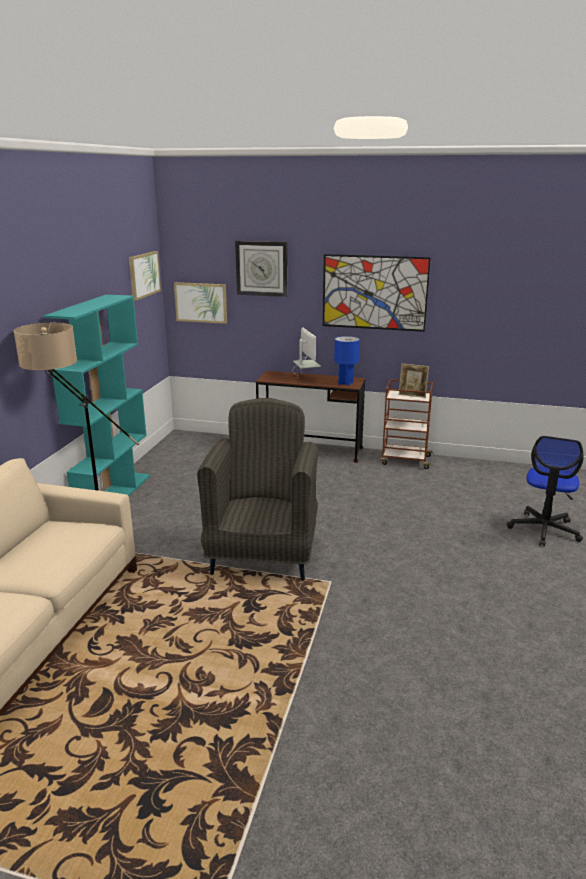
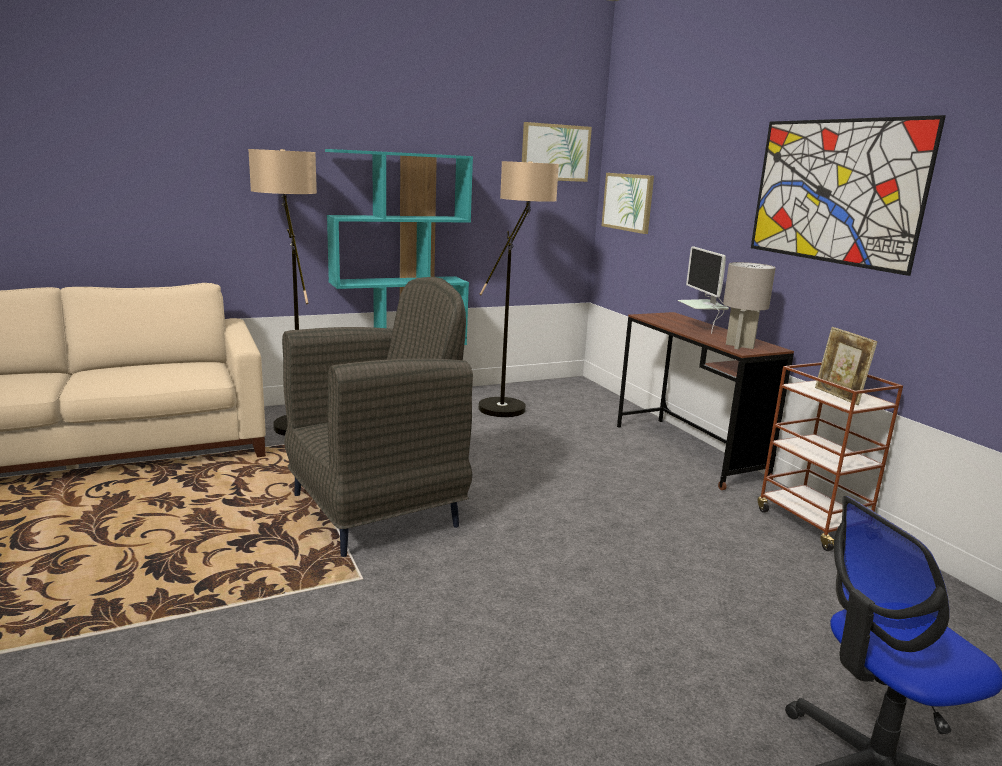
camera: 50 degrees right, 5 degrees down
(180, 465) = (510, 403): none -> floor lamp
(262, 268) = (693, 150): wall clock -> none
(305, 377) = (701, 328): monitor -> monitor turned 135 degrees clockwise
(345, 383) = (740, 346): blue table lamp -> grey table lamp

